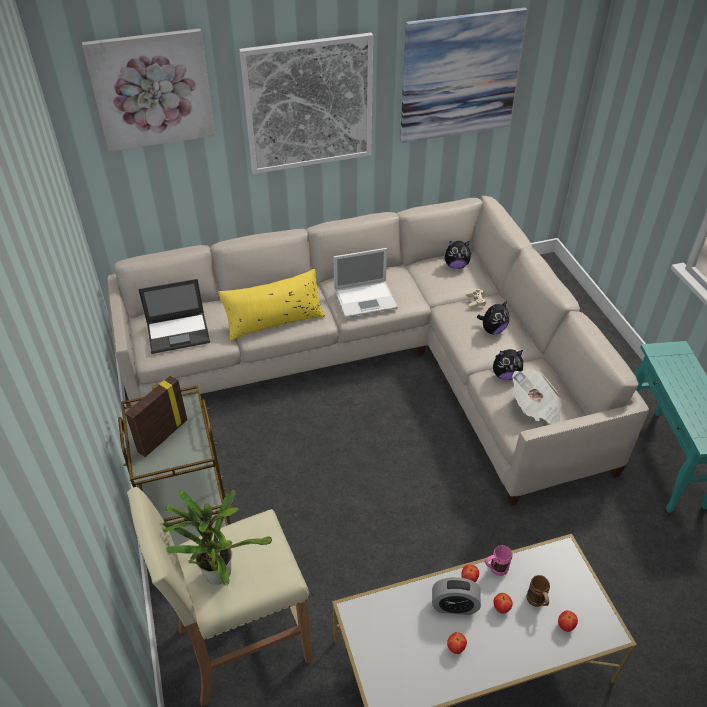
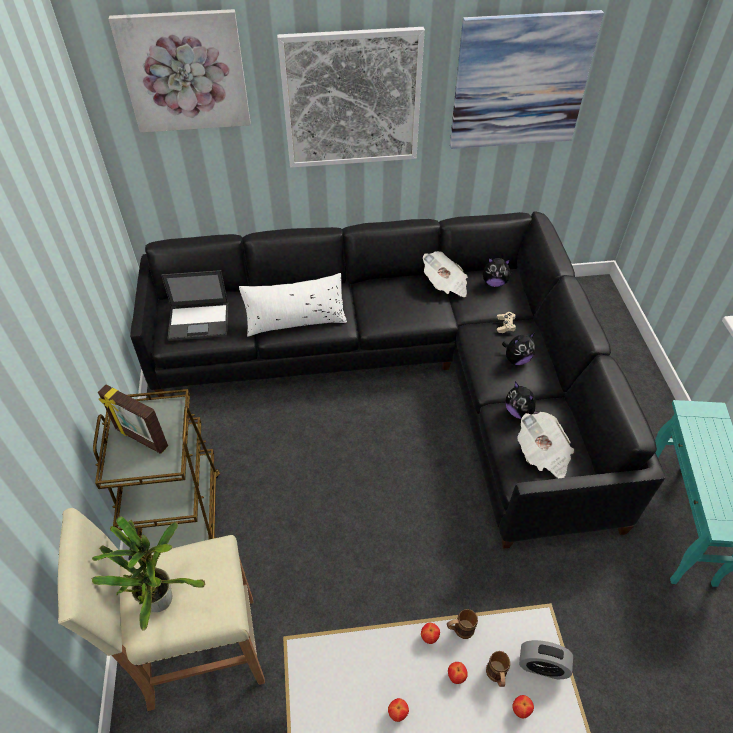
camera: 10 degrees right, 5 degrees up
(162, 436) = (141, 438): picture frame -> picture frame turned 105 degrees counterclockwise
(274, 321) = (295, 320): yellow pillow -> white pillow
(366, 299) = (393, 308): laptop -> none
(384, 360) = (407, 370): beige sofa -> black sofa
(410, 272) = (445, 284): none -> newspaper
(454, 606) = (407, 664): alarm clock -> alarm clock (542, 666)
(494, 569) = (459, 630): pink mug -> brown mug
(505, 375) = (519, 412): plush toy -> plush toy turned 45 degrees clockwise

